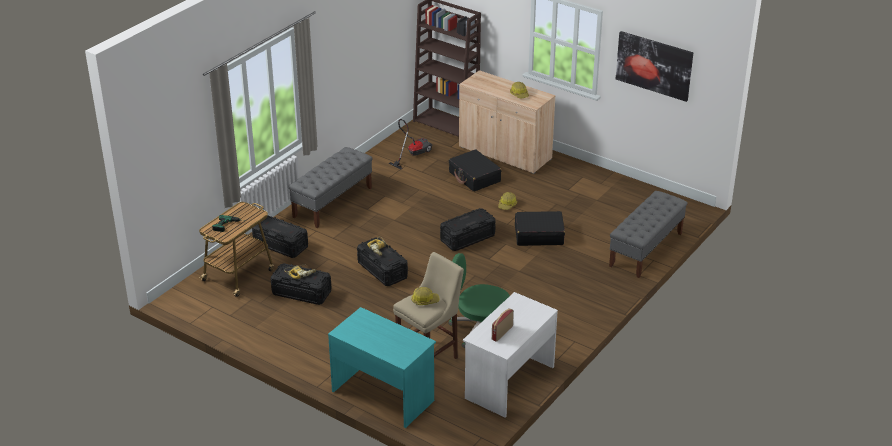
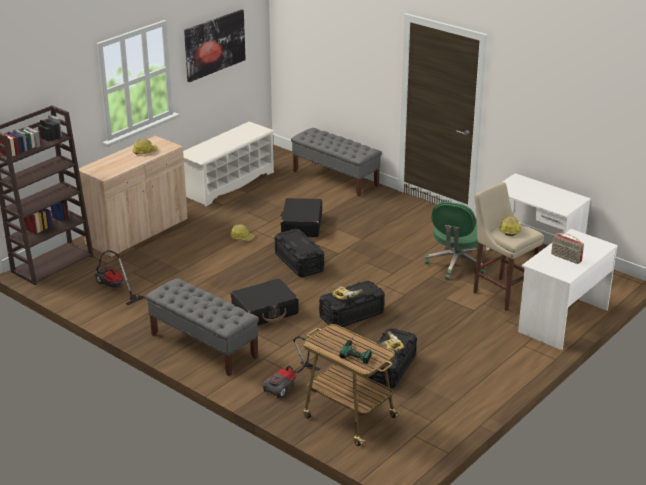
camera: 85 degrees left, 5 degrees down
(280, 245) = (289, 384): black storage box -> vacuum cleaner
(383, 395) = (562, 320): turquoise desk -> white desk
(474, 177) = (180, 252): black suitcase -> black suitcase (265, 311)
(502, 333) = (553, 198): radio -> radio (566, 258)
(612, 189) = (228, 184): none -> white shoe rack

